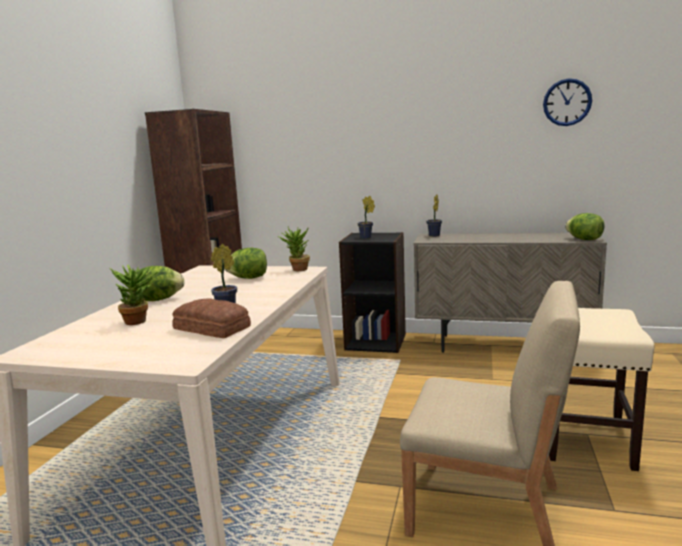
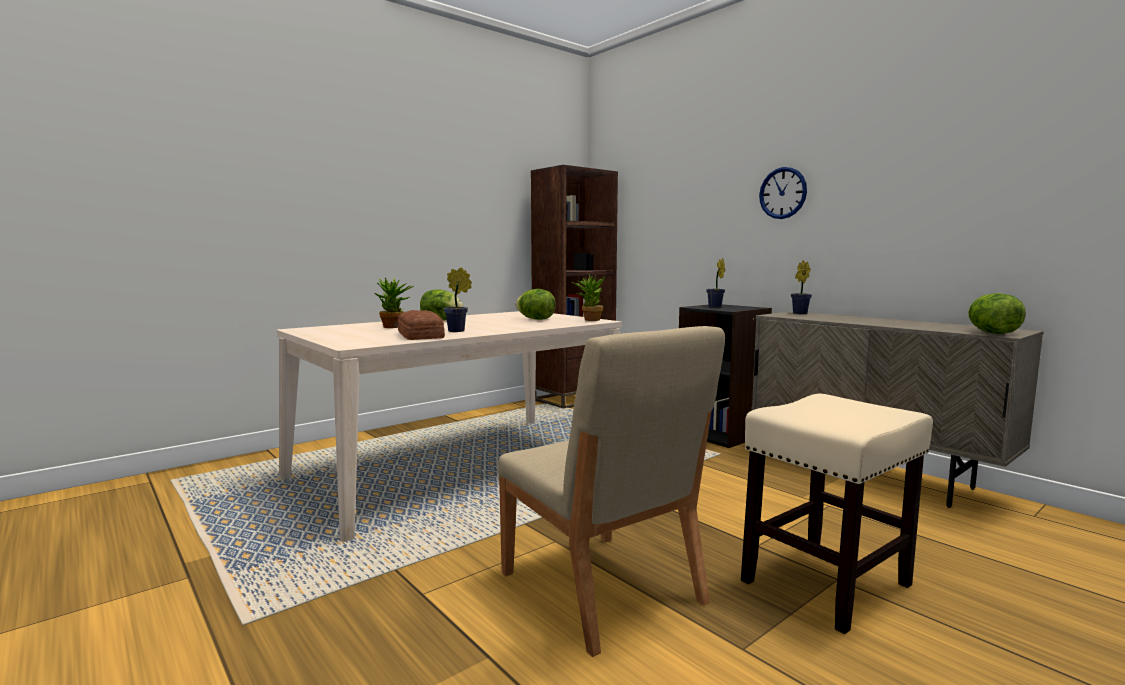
camera: 35 degrees right, 5 degrees down
(567, 102) = (1007, 135): wall clock -> wall clock (782, 193)

